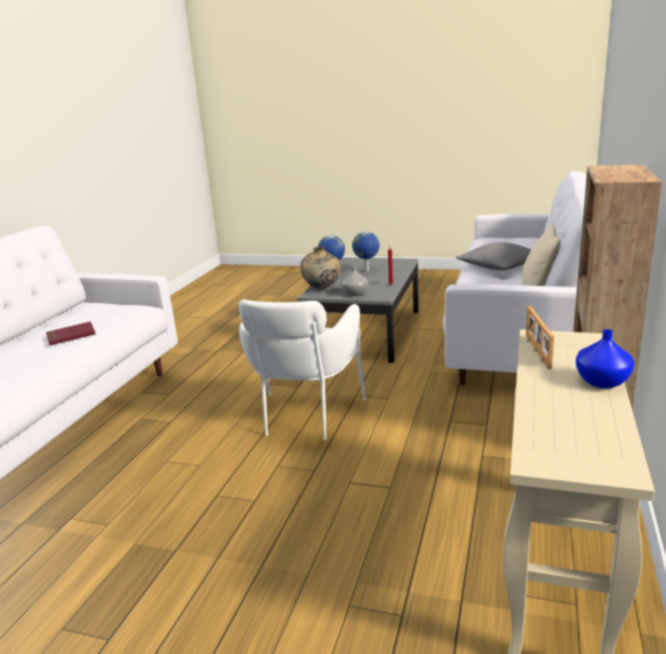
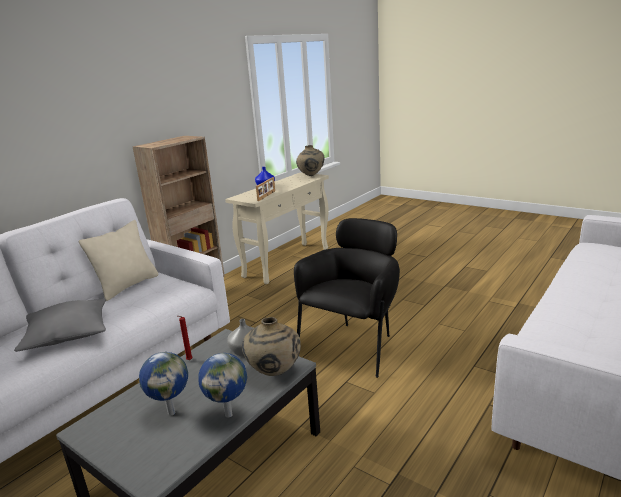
camera: 160 degrees left, 0 degrees up
(71, 336) = (582, 312): red book -> none
(305, 418) = (354, 344): white armchair -> black armchair
(564, 459) = (311, 176): none -> beige vase

